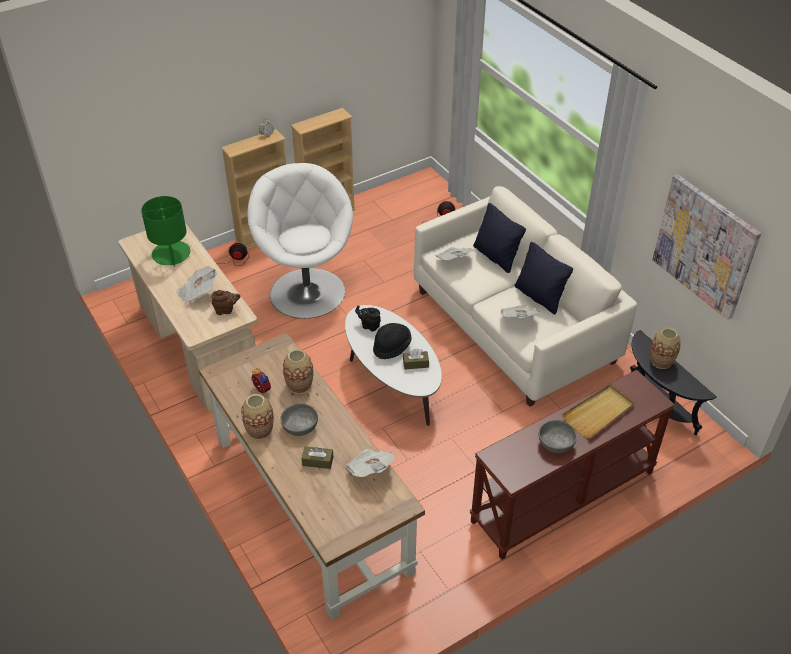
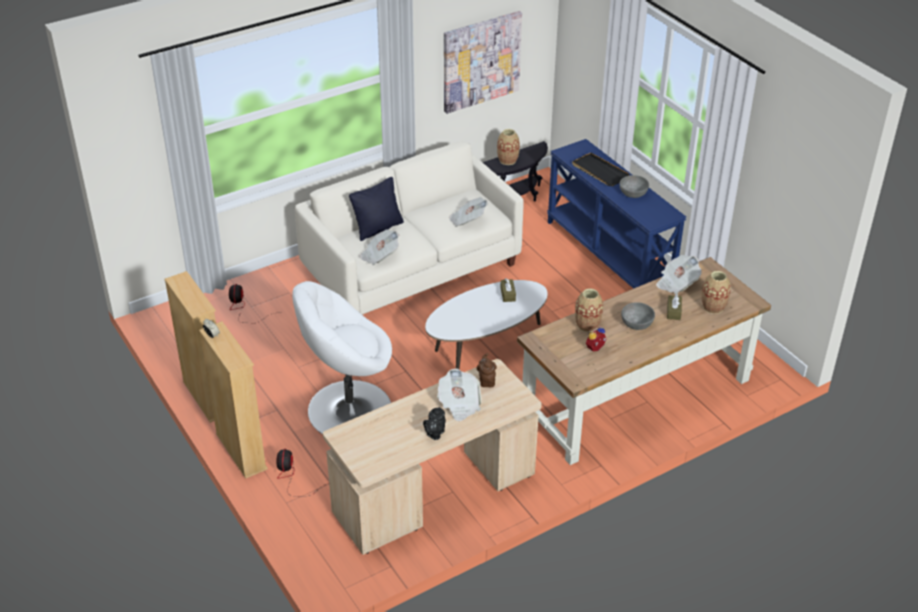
camera: 90 degrees left, 5 degrees down
(171, 254) = (391, 433): green table lamp -> none
(260, 430) = (645, 347): vase -> vase (713, 307)
(369, 325) = (456, 323): black teapot -> black teapot (434, 434)
(392, 347) = (486, 308): black hat -> none
(539, 297) = (437, 207): black pillow -> none
(563, 497) = (610, 254): brown console table -> blue console table
(598, 413) = (599, 171): beige tray -> black tray

